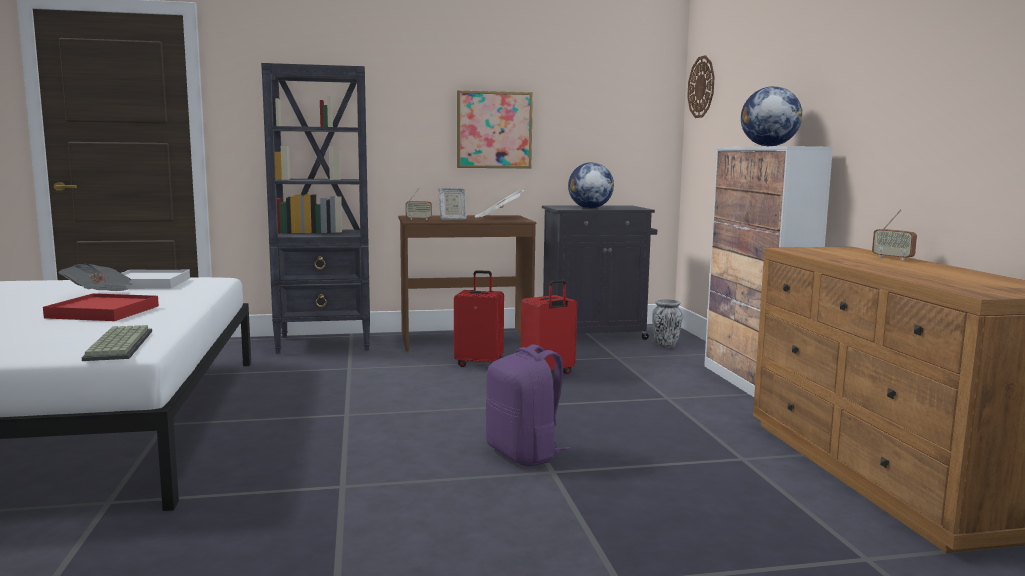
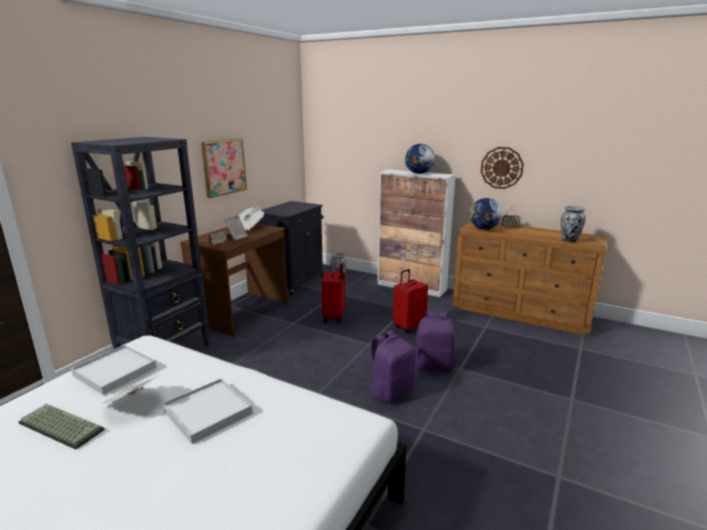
camera: 50 degrees left, 10 degrees up
(104, 312) = (208, 412): red tray -> white tray
(117, 345) = (340, 425): keyboard -> keyboard (59, 427)
(408, 446) = (391, 391): none -> purple backpack
(480, 364) = (292, 325): red suitcase -> red suitcase (408, 326)
(589, 208) = (292, 210): globe -> globe (483, 229)
(701, 87) = (324, 128): wall clock -> wall clock (501, 168)
(941, 281) = (569, 241): none -> vase

